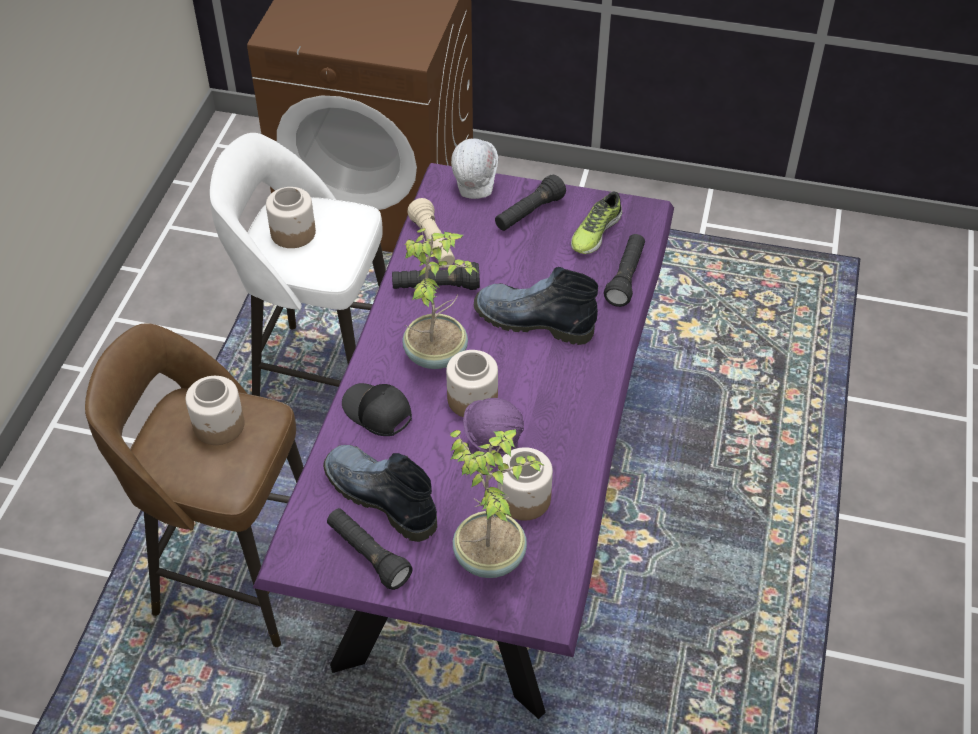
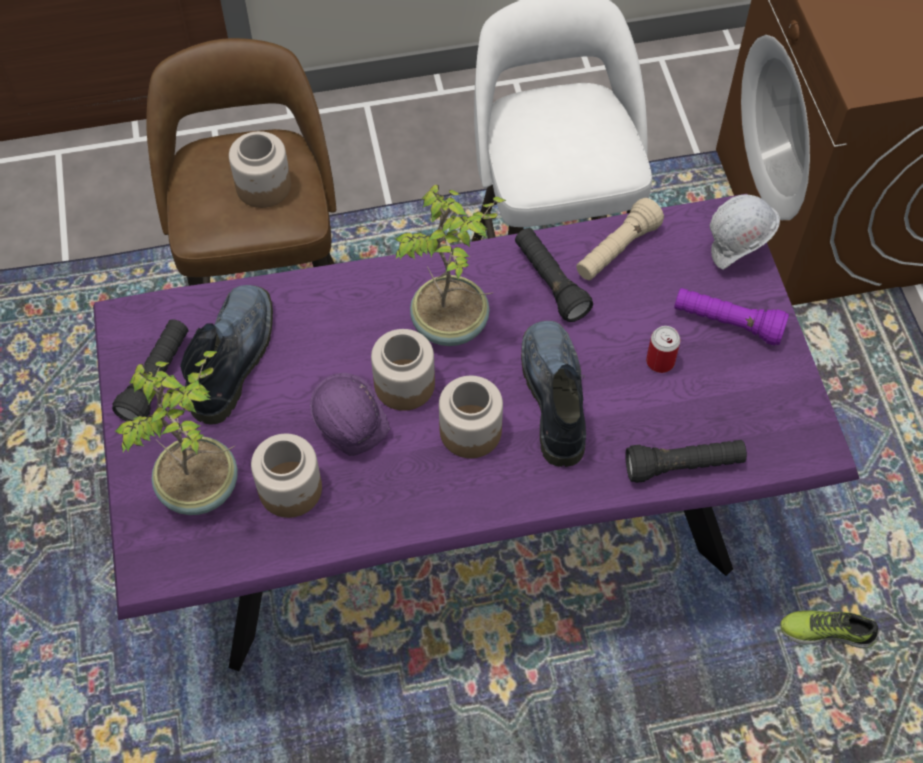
camera: 65 degrees right, 10 degrees up
(293, 232) = (556, 123): jar -> jar (471, 431)
(377, 413) = (340, 307): black cap -> none
(529, 214) = (727, 323): black flashlight -> purple flashlight
(538, 257) = (660, 361): none -> can
(595, 232) = (741, 404): shoe -> shoe (826, 631)

